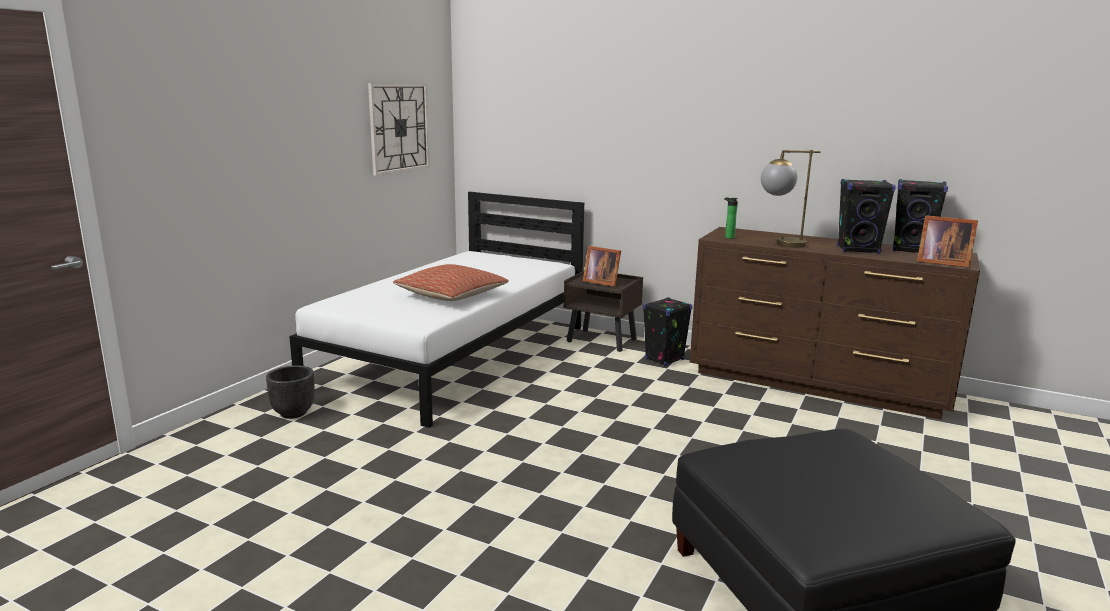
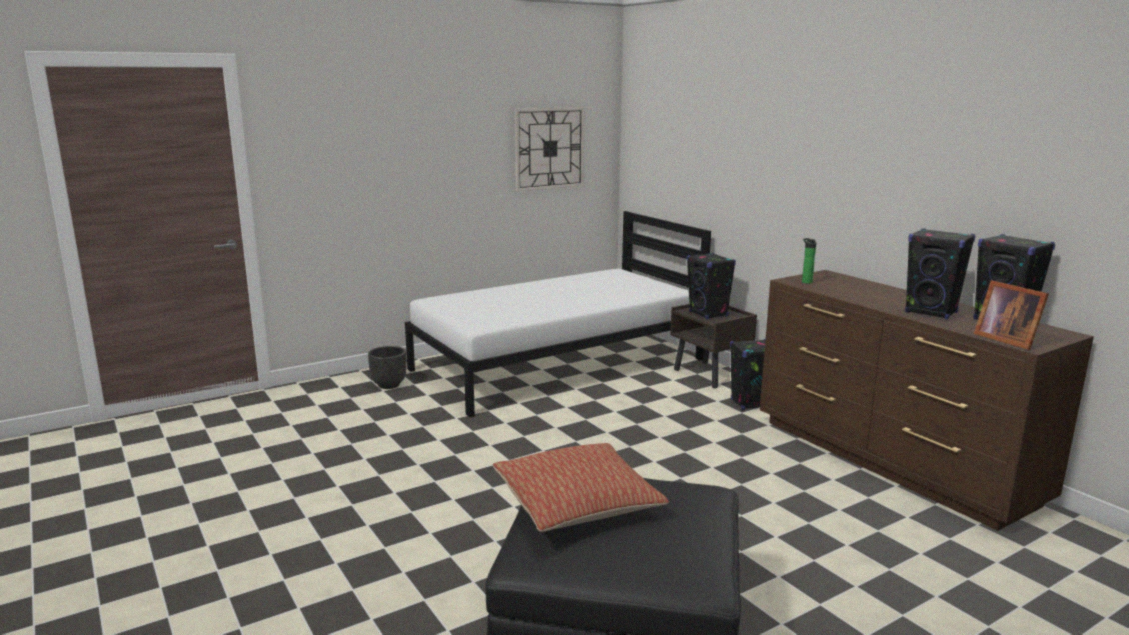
camera: 30 degrees right, 0 degrees up
(452, 296) = (538, 306): pillow -> pillow (577, 504)
(601, 282) = (708, 314): picture frame -> black speaker
(780, 244) = (849, 295): table lamp -> none

